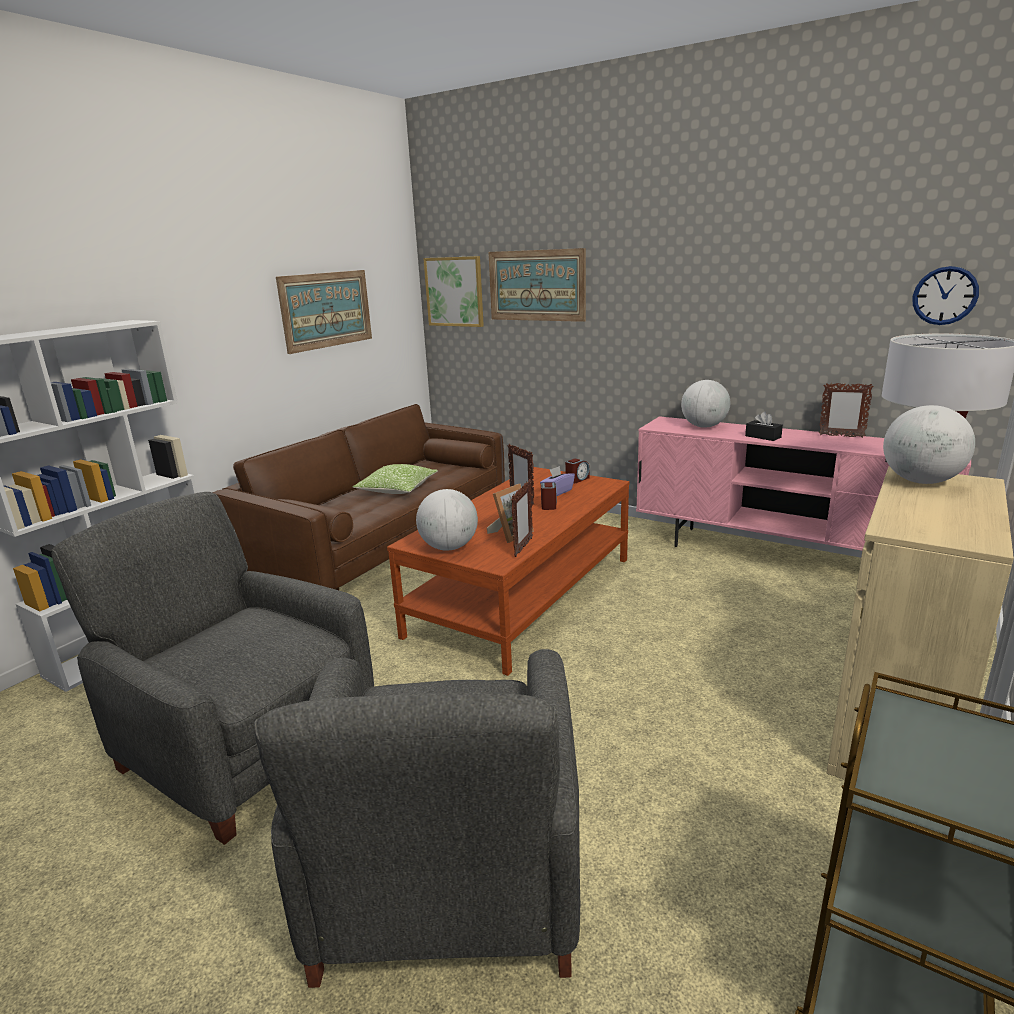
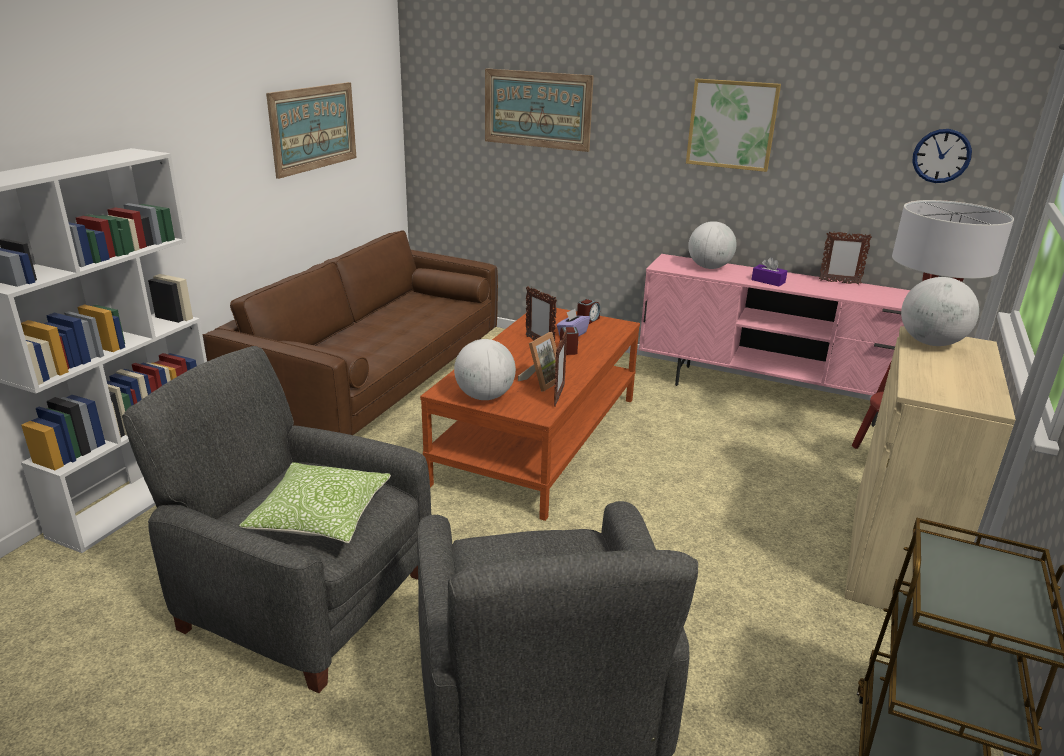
camera: 10 degrees left, 5 degrees up
(397, 489) = (395, 327): pillow -> pillow (320, 516)
(454, 291) = (443, 107): picture -> picture (732, 124)
(763, 436) = (768, 281): black tissue box -> purple tissue box

